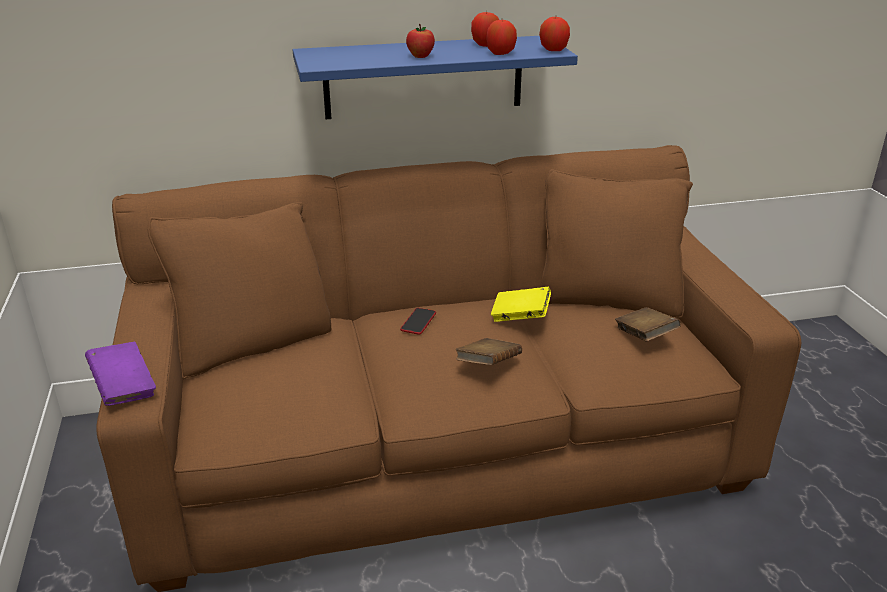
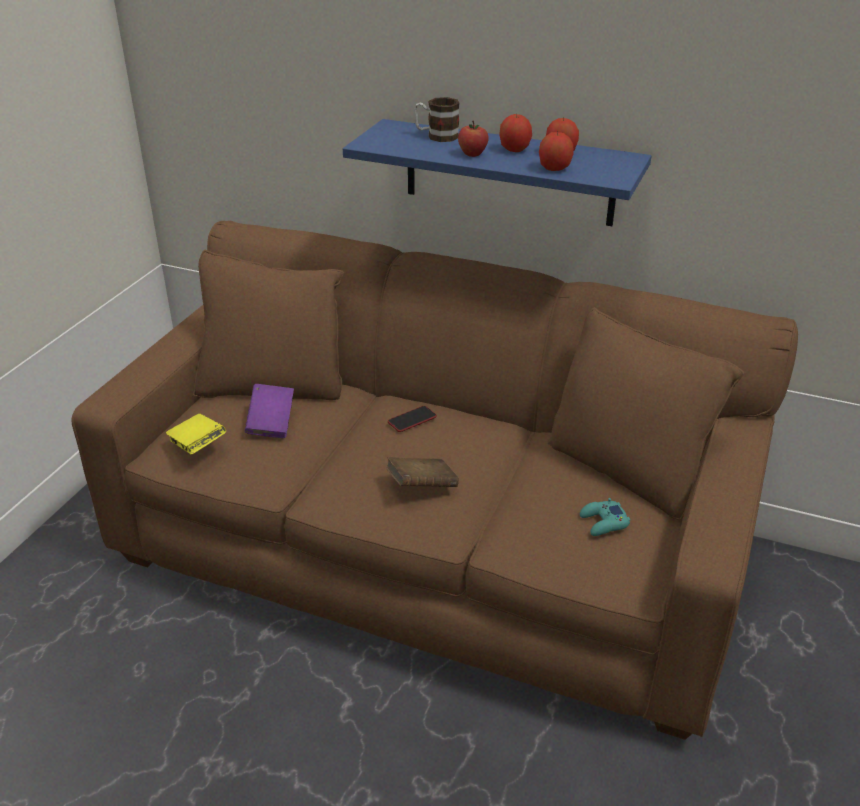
camera: 35 degrees right, 5 degrees up
(124, 388) = (114, 388): purple book -> purple book (271, 423)
(366, 51) = (436, 136): none -> mug
(520, 317) = (509, 452): yellow book -> yellow book (197, 446)
(553, 50) = (616, 177): apple -> apple (514, 150)
(644, 337) = (603, 523): brown book -> turquoise game controller

